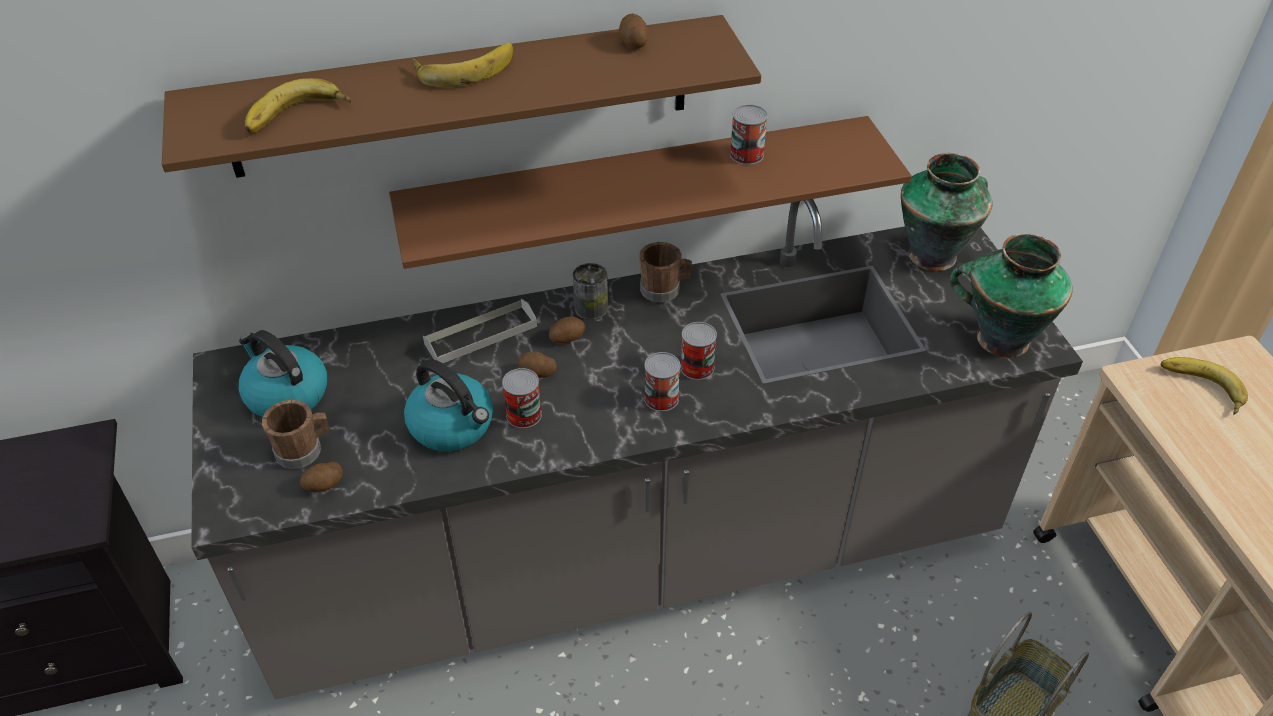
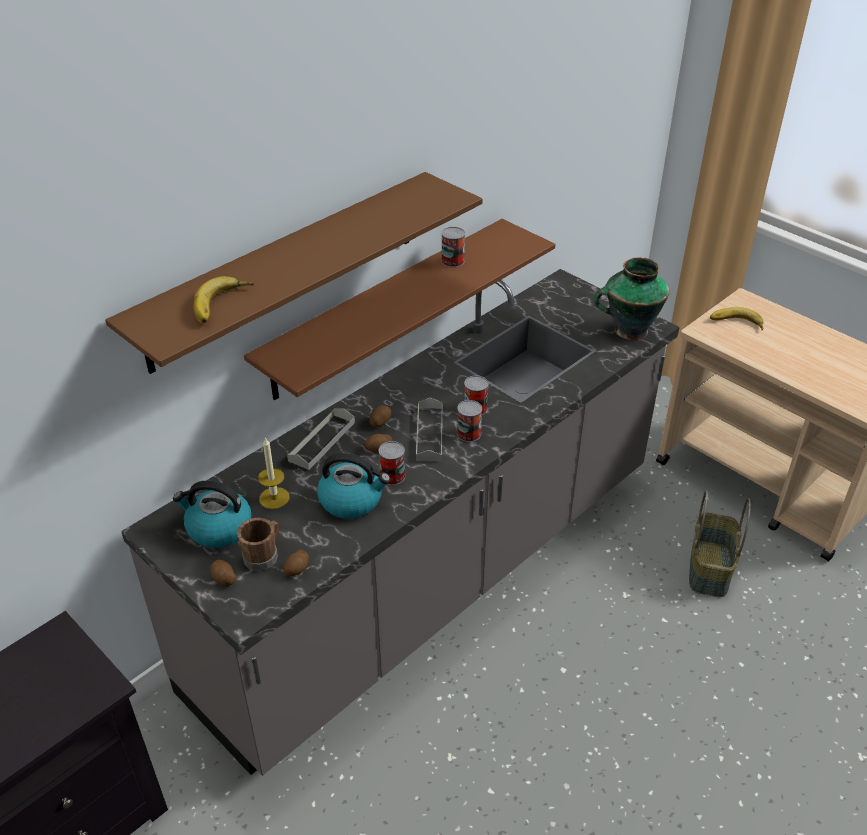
camera: 30 degrees left, 5 degrees down
(372, 384) = (274, 498): none -> candle
(464, 67) = (300, 245): banana -> none
(591, 308) = (380, 399): can -> none
(613, 377) = (429, 433): none -> grey tray
(633, 42) = (389, 201): potato -> potato (223, 579)
(664, 289) = (417, 372): brown mug -> none
(934, 254) = (558, 297): vase -> none

